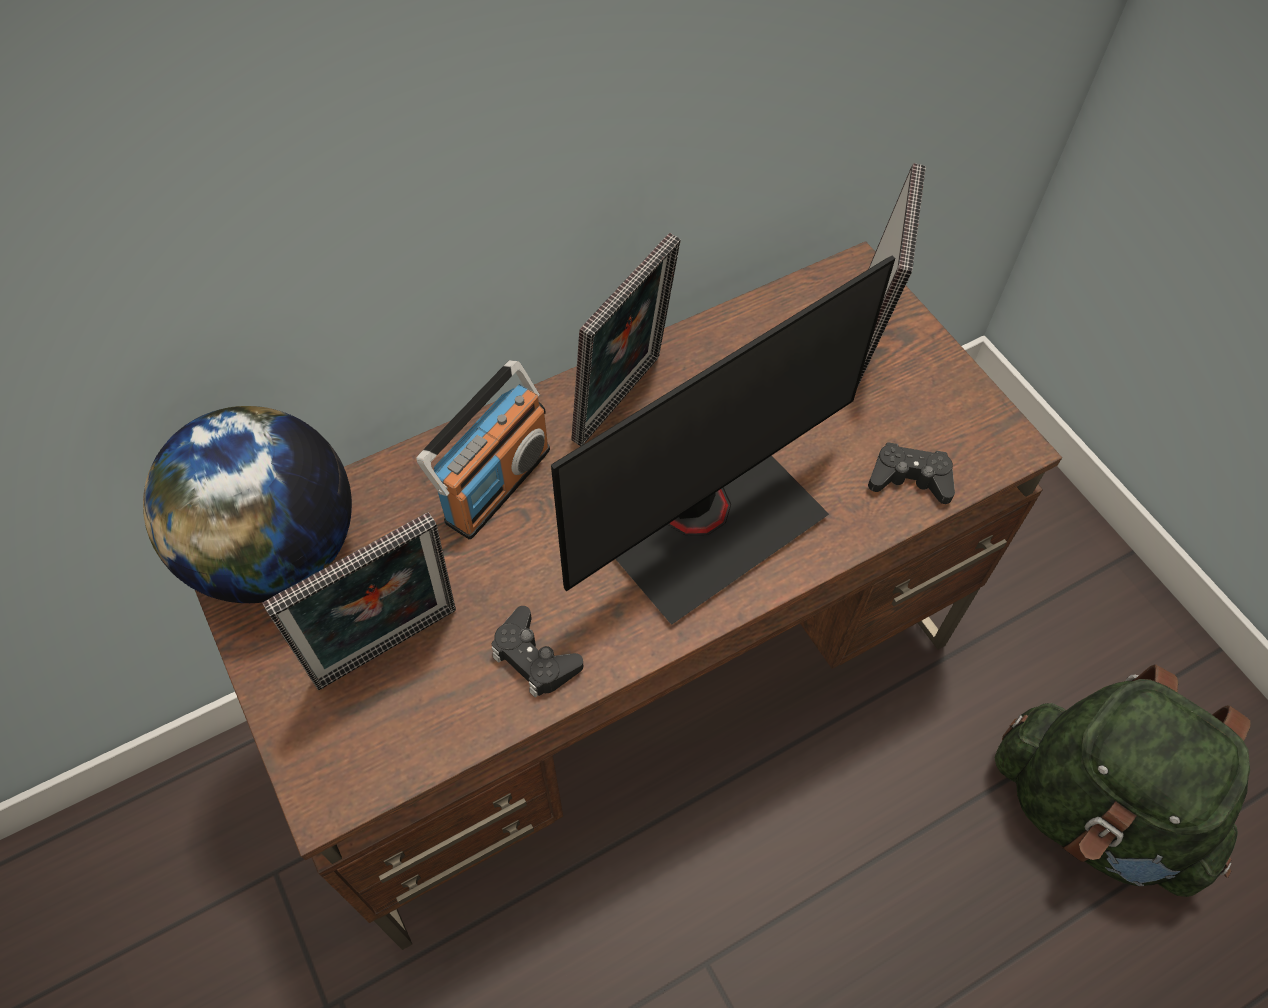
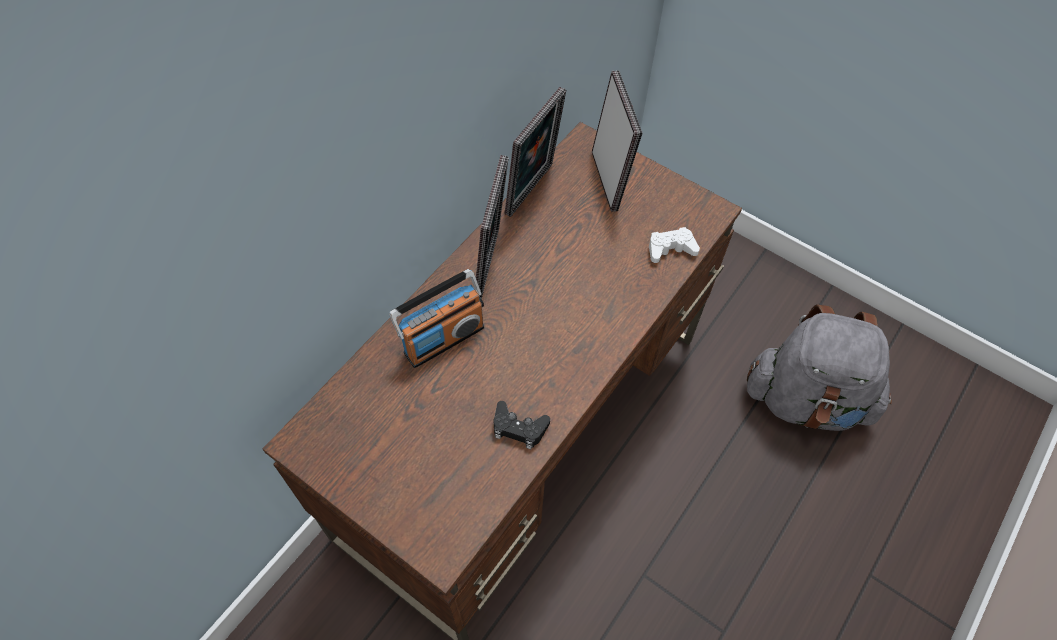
camera: 25 degrees left, 0 degrees up
(276, 552) = (332, 430): globe -> none
(390, 652) = (434, 459): picture frame -> picture frame (533, 191)
(496, 484) = (443, 339): radio -> radio turned 45 degrees clockwise
(705, 520) = (573, 313): monitor -> none
(910, 479) = (670, 249): black game controller -> white game controller
(1092, 810) = (806, 400): green backpack -> grey backpack

